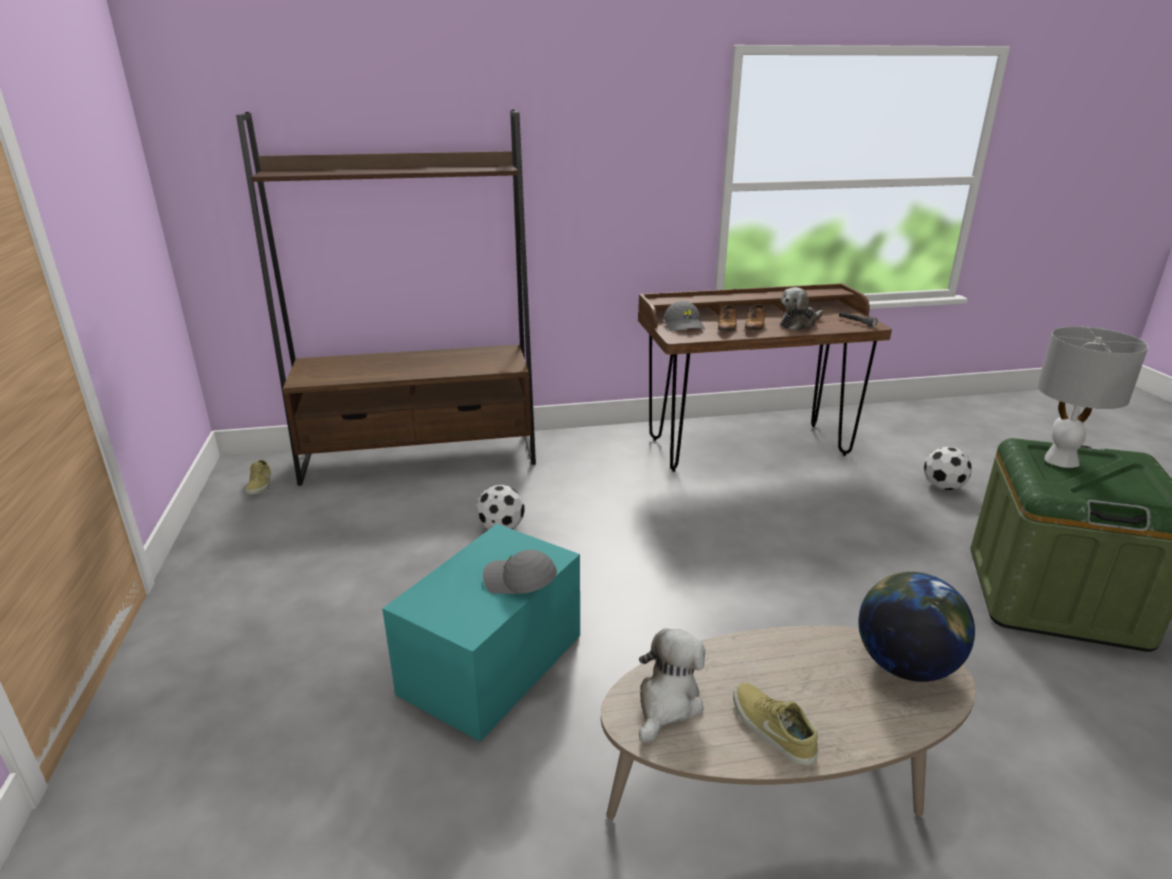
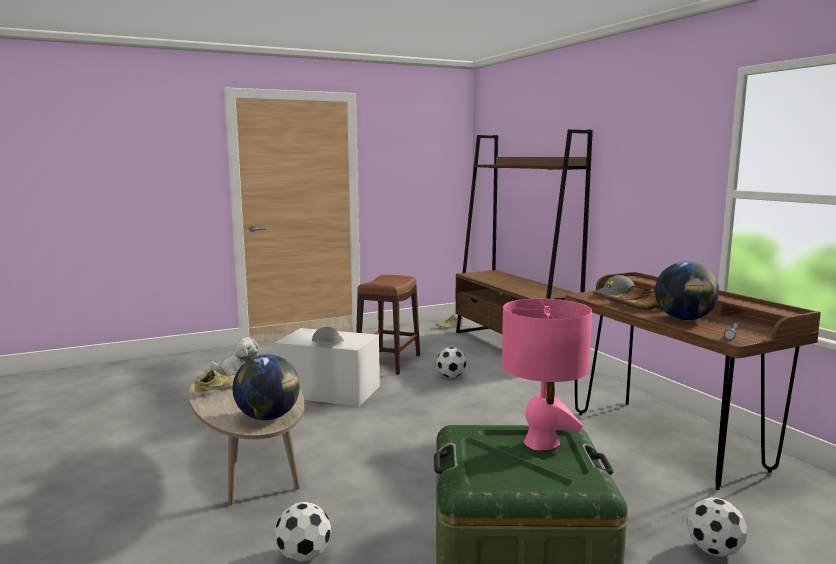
camera: 75 degrees right, 15 degrees down
(389, 576) = (388, 362): none -> brown stool
(492, 664) = (328, 391): turquoise storage box -> white storage box
(799, 324) = (684, 319): plush toy -> globe
(1029, 734) = (303, 556): none -> football
(1060, 460) = (541, 443): grey table lamp -> pink table lamp

